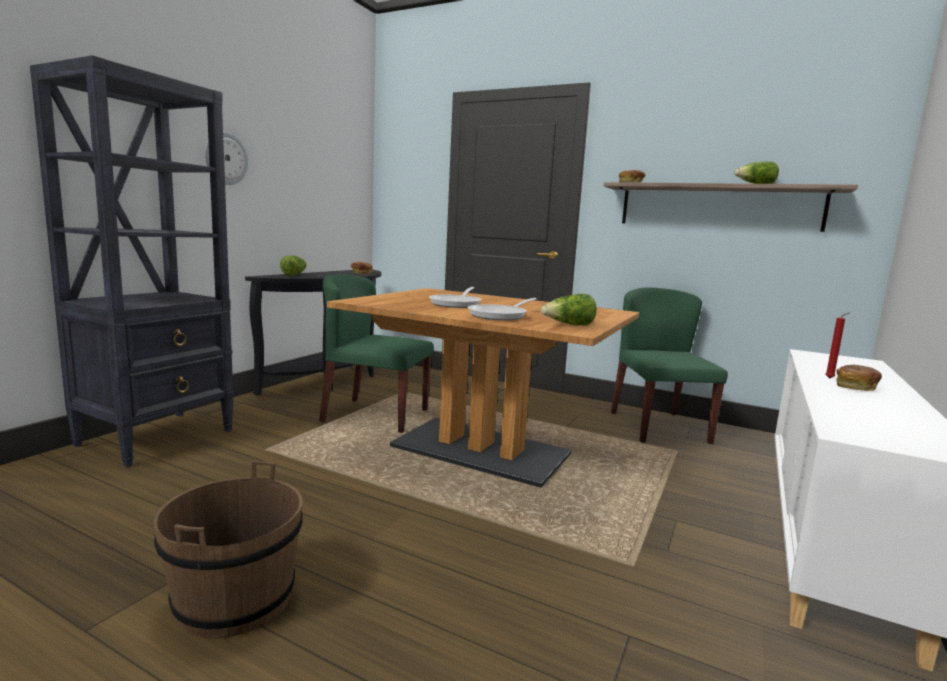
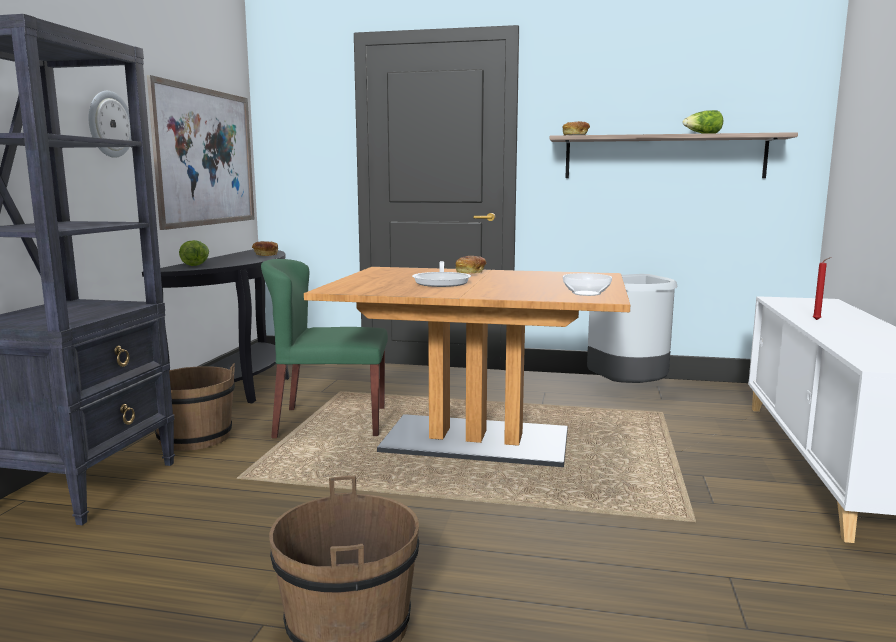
camera: 15 degrees left, 0 degrees up
(264, 412) = (195, 437): none -> brown bucket
(323, 191) = (206, 157): none -> picture
(501, 315) = (509, 290): frying pan -> none
(569, 325) = (587, 293): lettuce -> bowl
(658, 426) = (628, 391): green chair -> grey trash can
(856, 387) = (844, 325): bread -> bread (470, 273)

